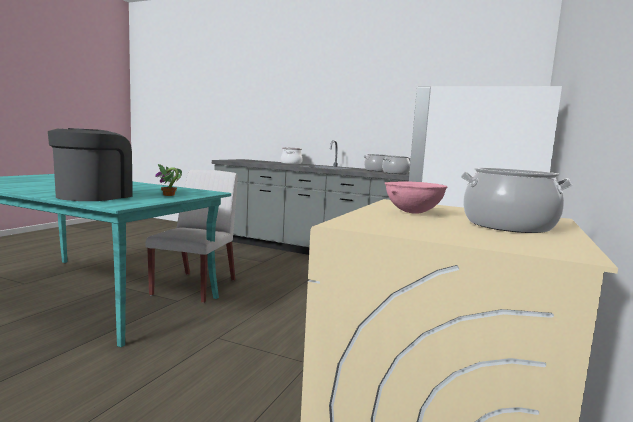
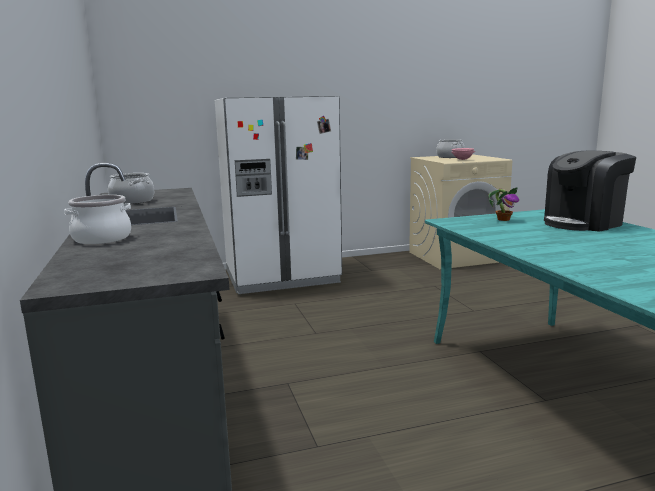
camera: 130 degrees left, 5 degrees up
(195, 287) = (443, 364): white chair -> none
(395, 173) = (161, 194): cooking pot -> none

